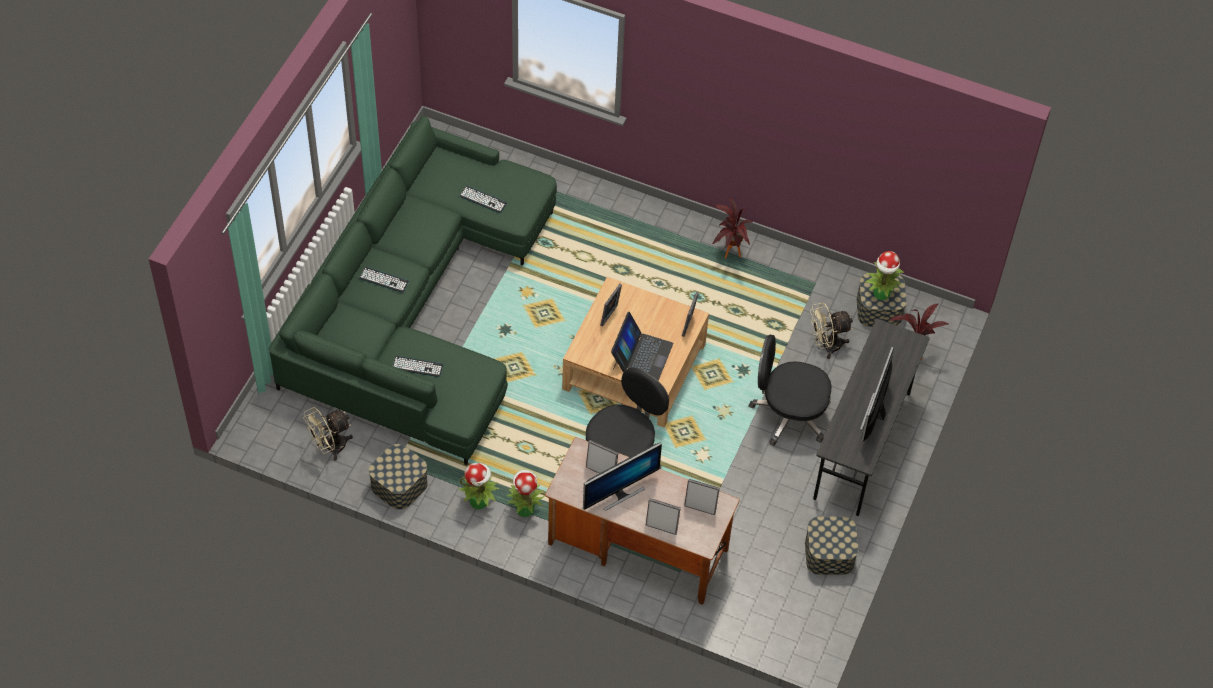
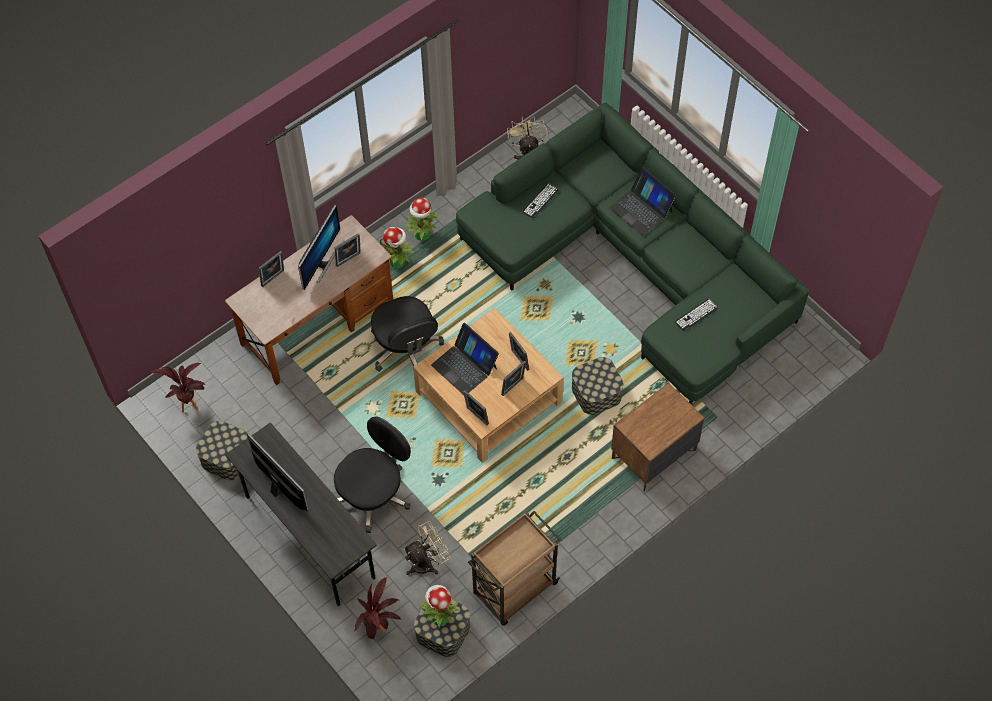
camera: 120 degrees right, 5 degrees up
(384, 280) = (641, 209): keyboard -> laptop
(399, 485) = (468, 189): storage box -> storage box (596, 393)
(618, 222) = (653, 455): none -> brown nightstand
(620, 493) = (321, 264): monitor -> monitor turned 150 degrees counterclockwise
(700, 507) = (273, 313): picture frame -> picture frame (513, 387)
(728, 257) = (568, 529): potted plant -> potted plant (188, 403)
(809, 273) = (514, 590): none -> brown cart
(826, 345) = (427, 562): beige fan -> beige fan turned 45 degrees clockwise

